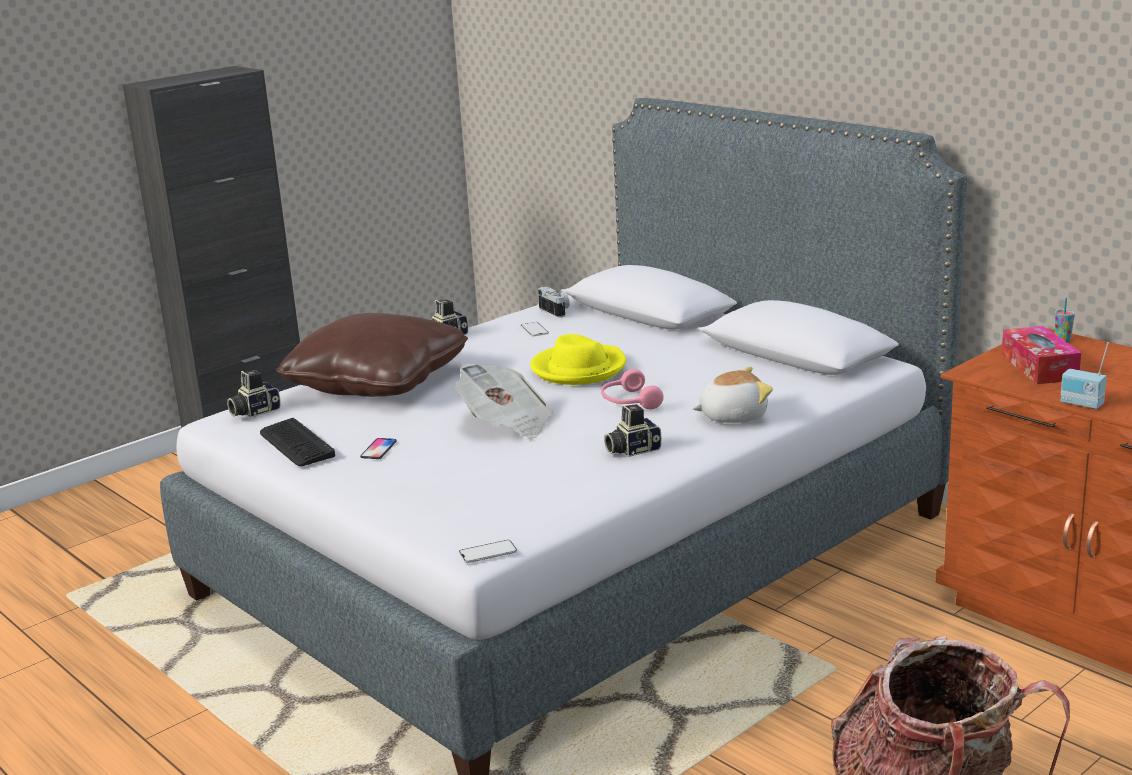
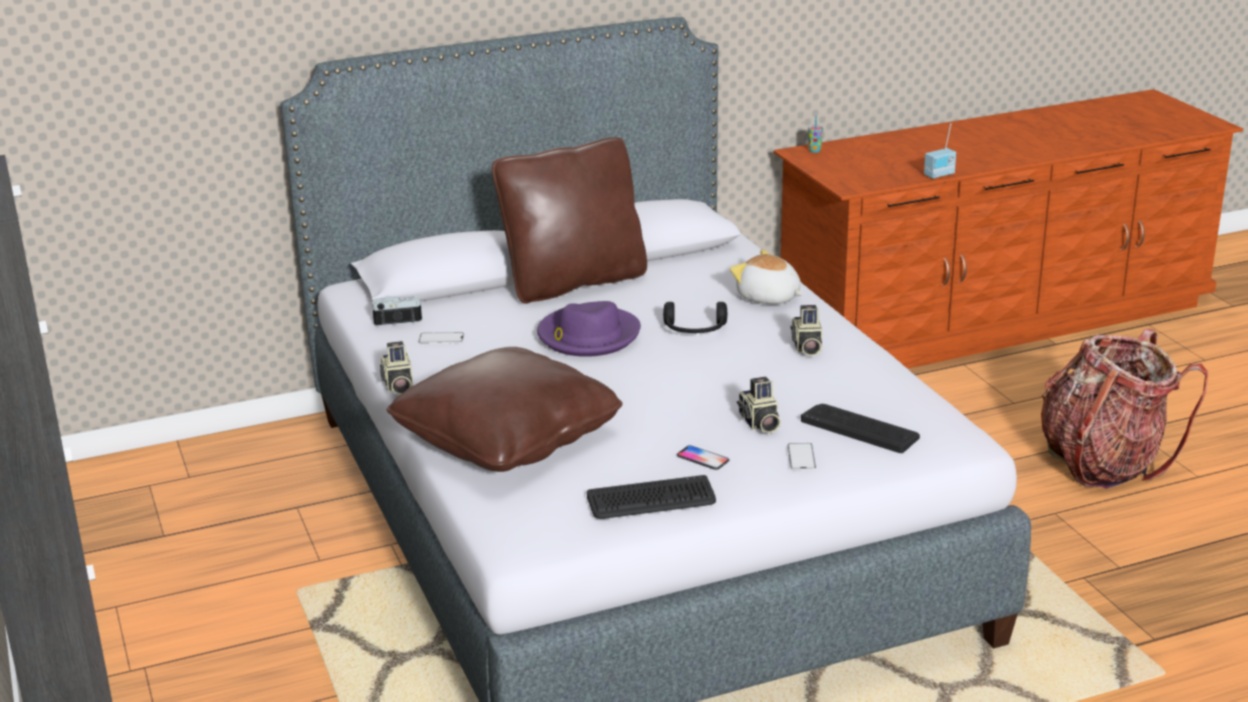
camera: 70 degrees left, 5 degrees up
(254, 411) = (525, 517): camera -> camera (759, 423)
(473, 499) = (860, 428): none -> keyboard
(488, 552) = (970, 437): phone -> phone (801, 457)
(506, 424) = (694, 390): newspaper -> none
(578, 369) = (588, 336): yellow hat -> purple hat
(628, 402) = (695, 330): pink headphones -> black headphones
(687, 344) = (573, 282): none -> brown pillow
(732, 416) = (768, 298): plush toy -> plush toy turned 60 degrees counterclockwise
(1039, 367) = (860, 169): tissue box -> none

